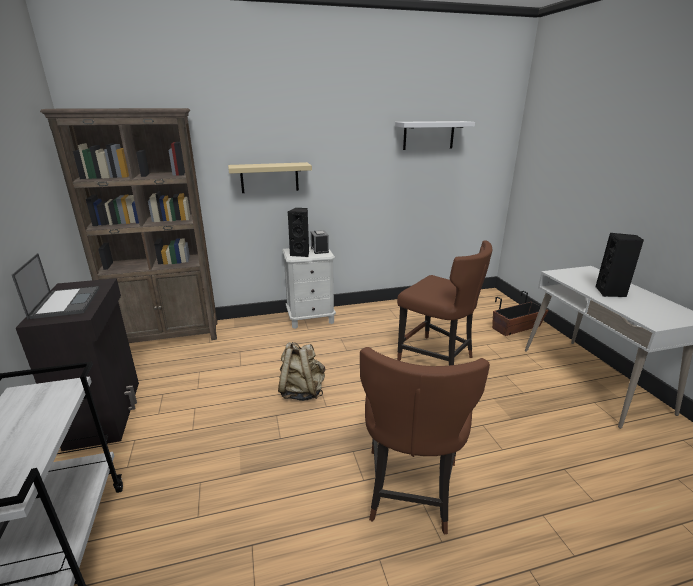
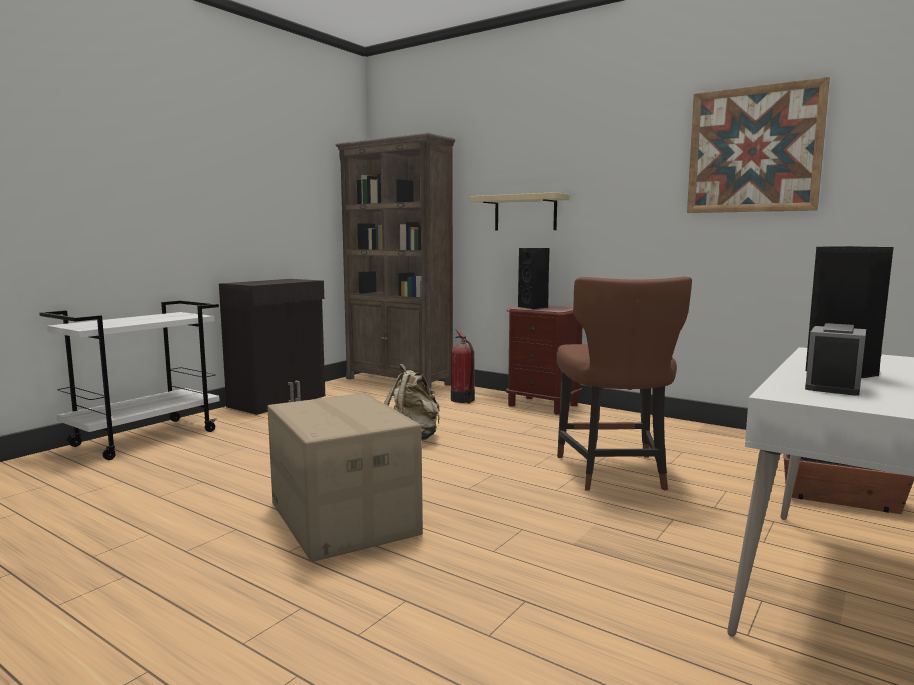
camera: 50 degrees right, 15 degrees down
(65, 302) = (266, 281): laptop -> none
(256, 335) = (463, 400): none -> fire extinguisher
(311, 318) = (543, 405): white nightstand -> brown nightstand
(319, 250) = (562, 308): alarm clock -> alarm clock (833, 386)
(409, 490) = (341, 519): brown chair -> cardboard box
(428, 135) = (754, 150): white shelf -> picture

